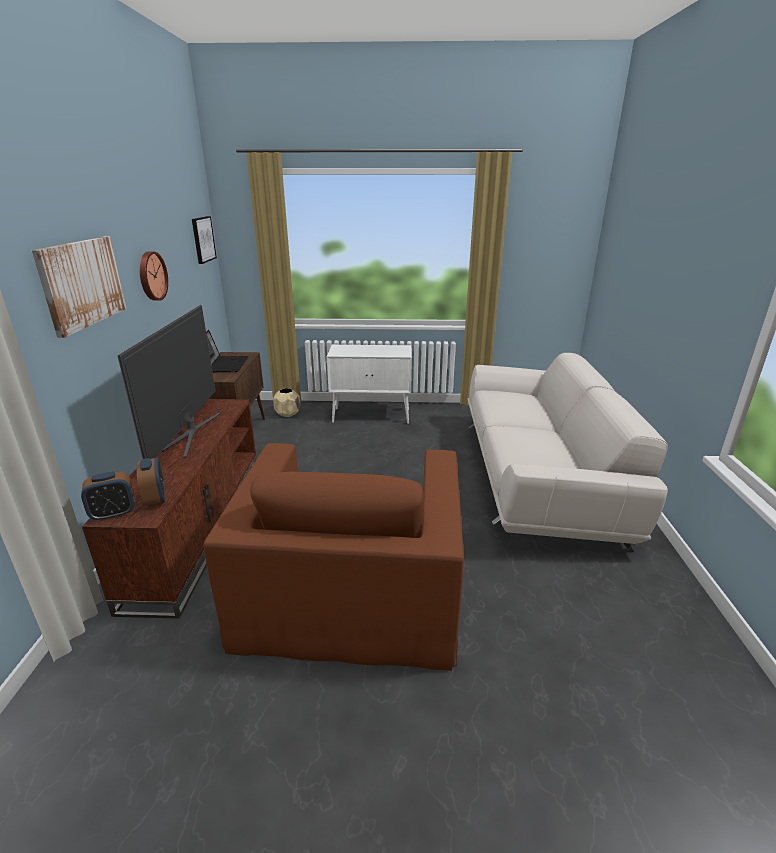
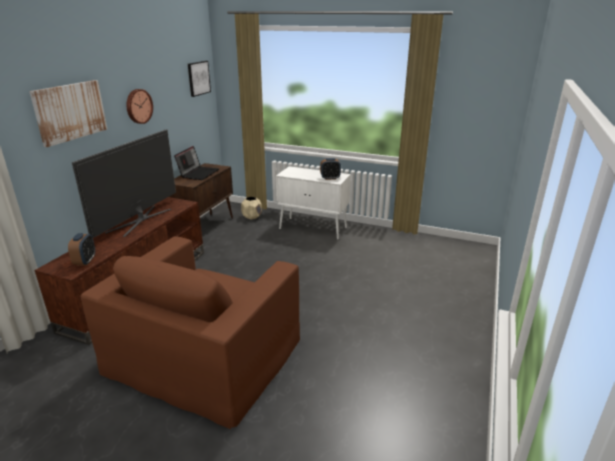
camera: 20 degrees right, 0 degrees up
(113, 514) = (56, 266): alarm clock -> alarm clock (330, 178)
(538, 477) = (413, 304): white sofa -> none

